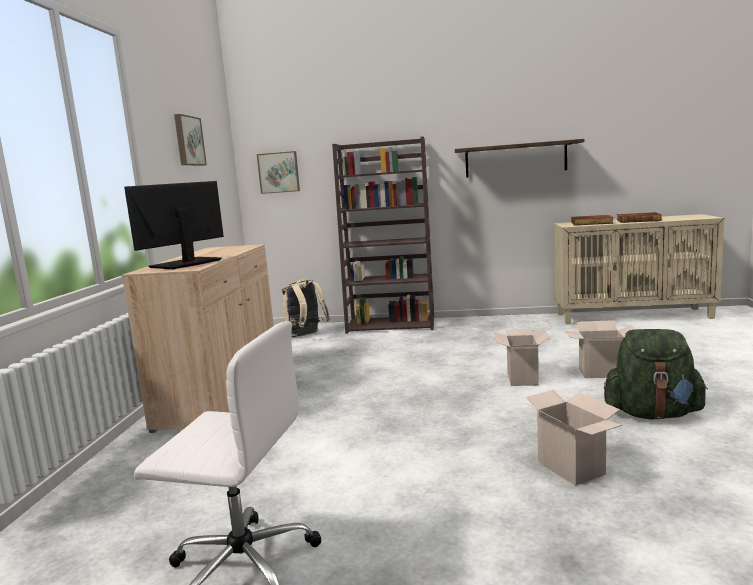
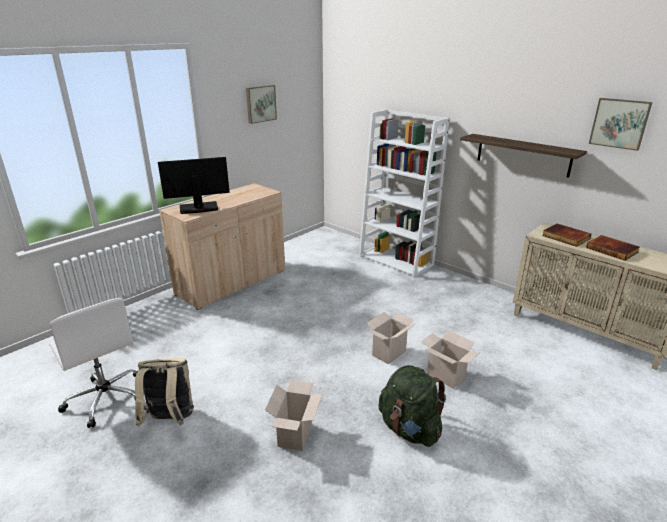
camera: 35 degrees right, 15 degrees up
(279, 172) = (347, 121): picture -> picture (619, 123)
(306, 335) = (335, 249): beige backpack -> beige backpack (170, 420)
(392, 325) = (396, 261): brown bookcase -> white bookcase

